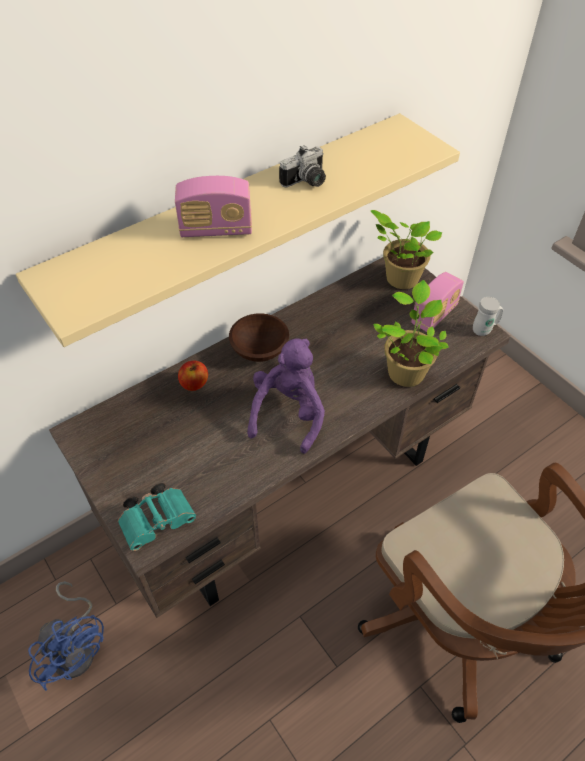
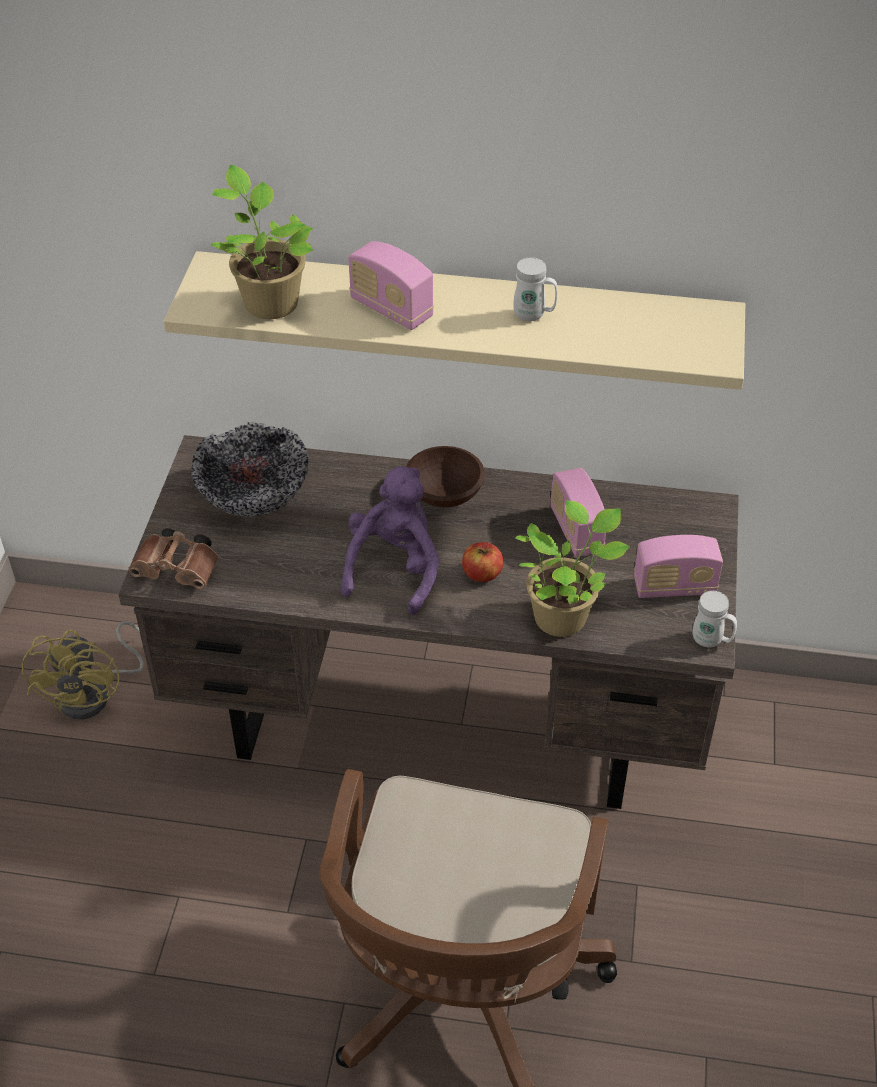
camera: 45 degrees right, 5 degrees down
(77, 647) = (95, 694): blue fan -> yellow fan
(150, 436) = (254, 499): none -> bowl
(159, 520) = (179, 570): turquoise binoculars -> brown binoculars
(194, 383) = (345, 482): apple -> apple (482, 573)
(288, 413) = (394, 569): purple plush toy -> purple plush toy turned 45 degrees counterclockwise
(306, 182) = (534, 315): camera -> white mug
(352, 320) = (576, 530): none -> radio
(399, 278) = (689, 525): potted plant -> potted plant (269, 302)

